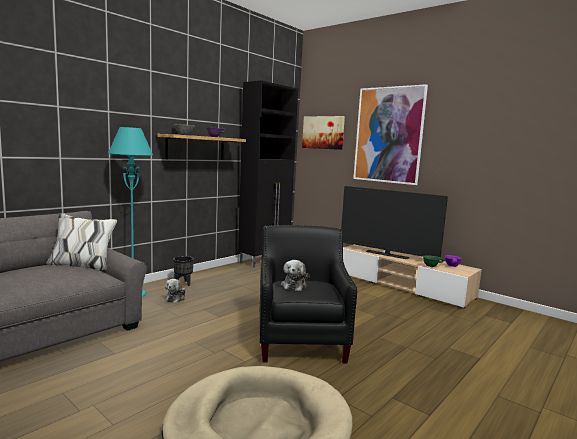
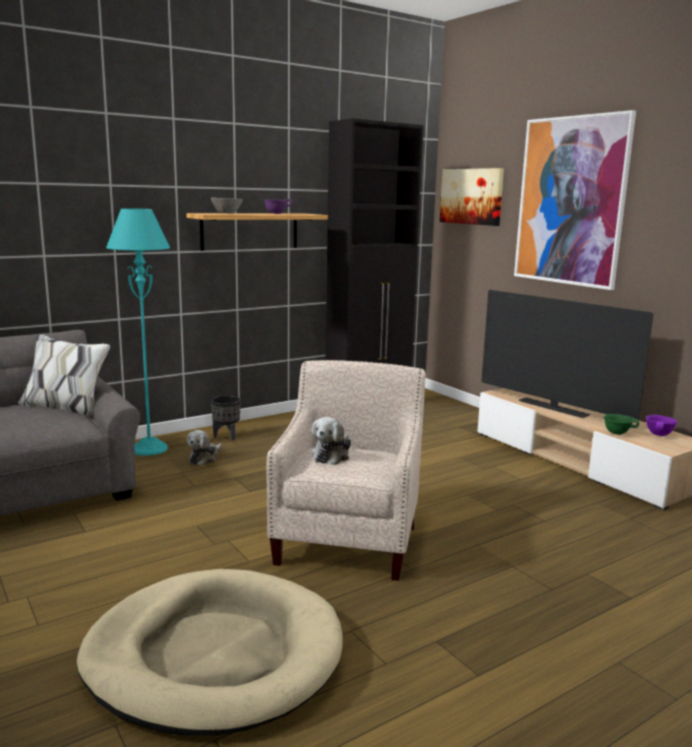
camera: 15 degrees right, 5 degrees up
(302, 341) = (349, 539): black armchair -> beige armchair

